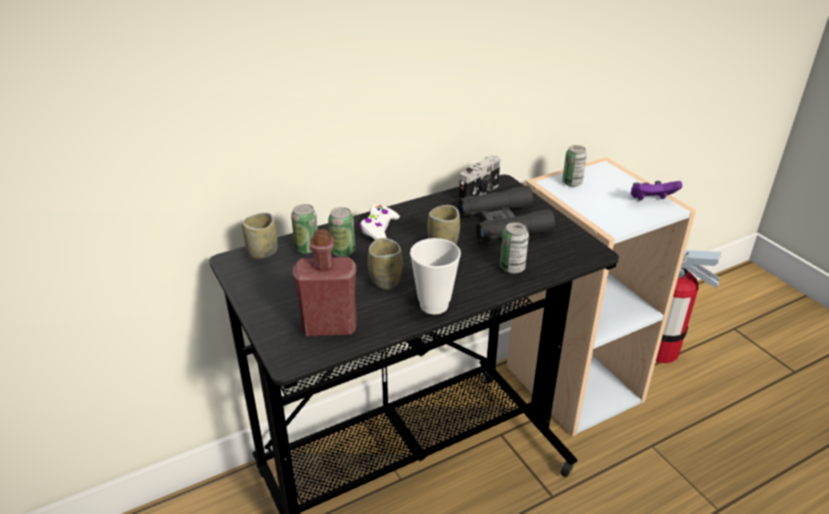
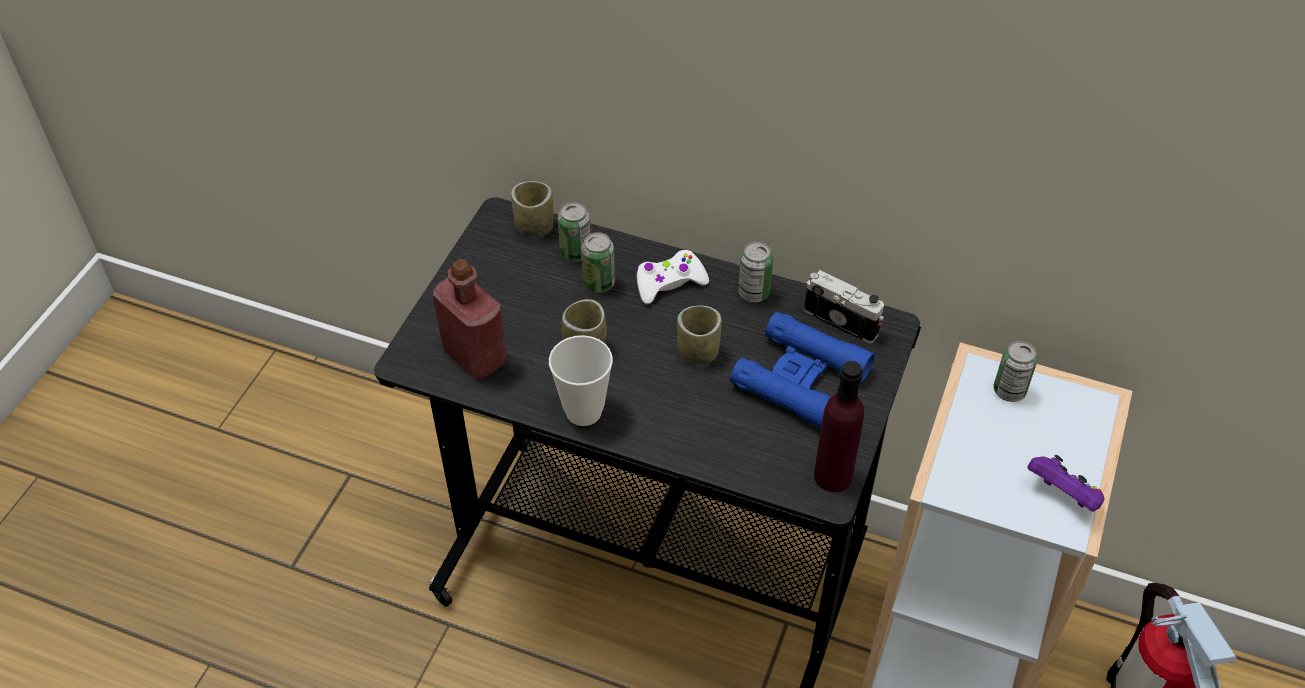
camera: 50 degrees right, 15 degrees up
(480, 193) = (842, 320): camera -> camera turned 150 degrees counterclockwise
(504, 223) = (800, 379): black binoculars -> blue binoculars
(512, 268) = (716, 437): can -> can (753, 292)
(582, 245) = (833, 476): none -> purple bottle

